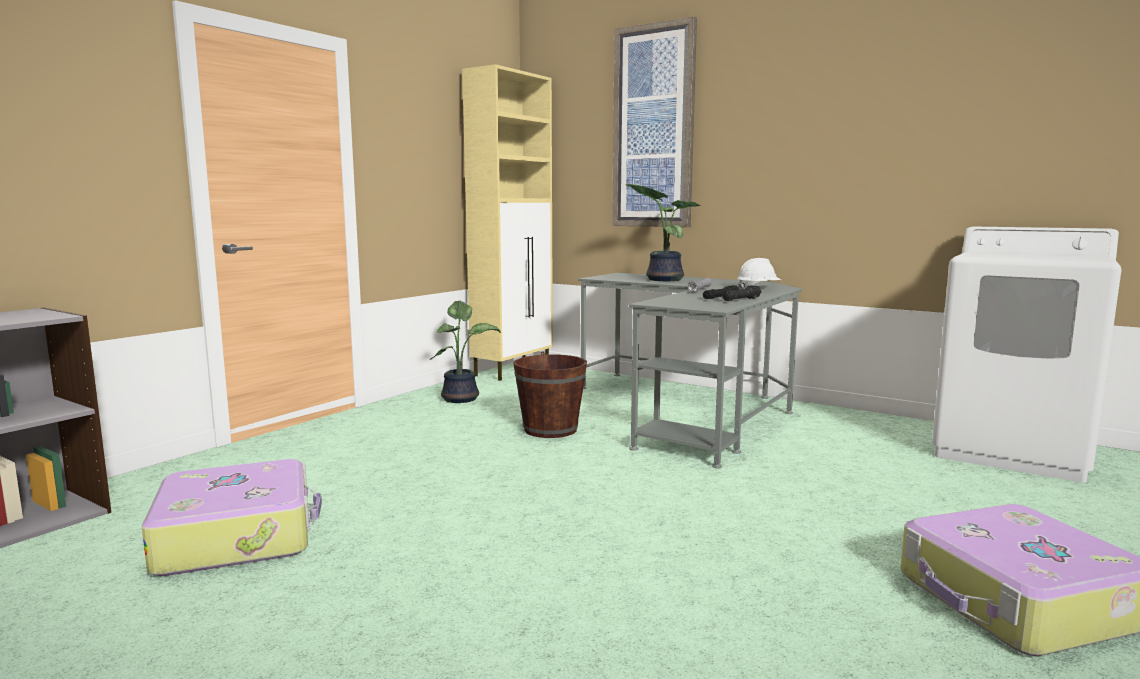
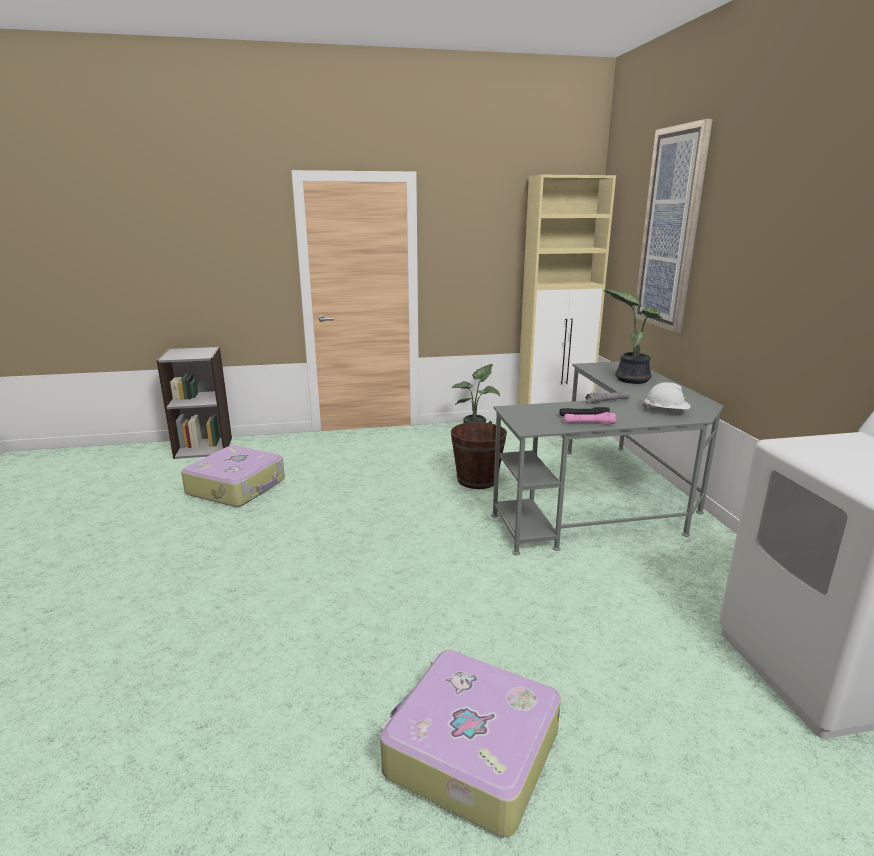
camera: 45 degrees right, 10 degrees up
(741, 300) = (589, 423): black flashlight -> pink flashlight

